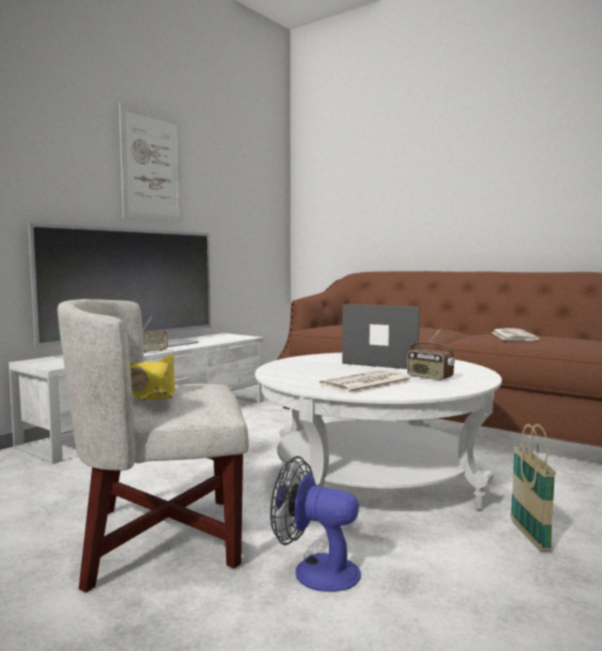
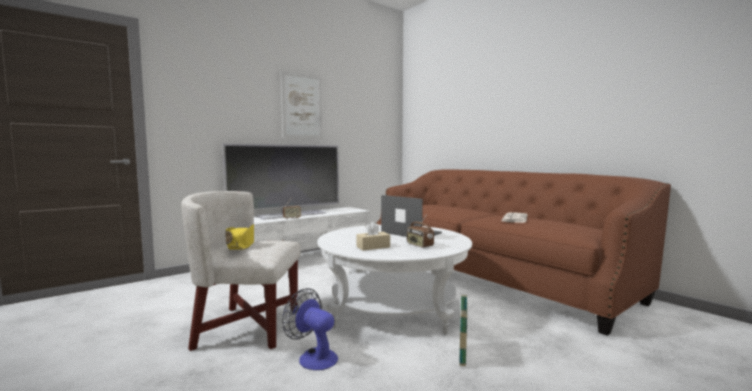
camera: 15 degrees right, 0 degrees up
(366, 384) = (373, 247): newspaper -> beige tissue box

